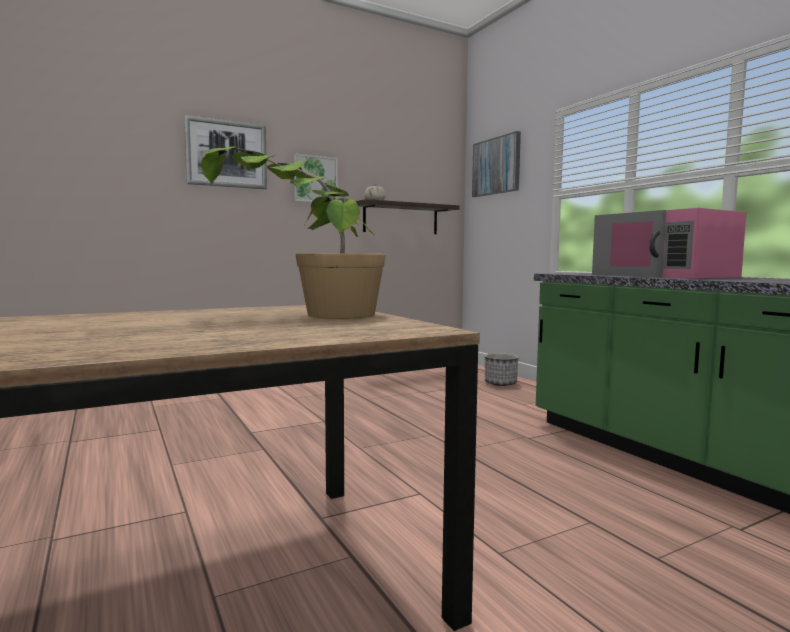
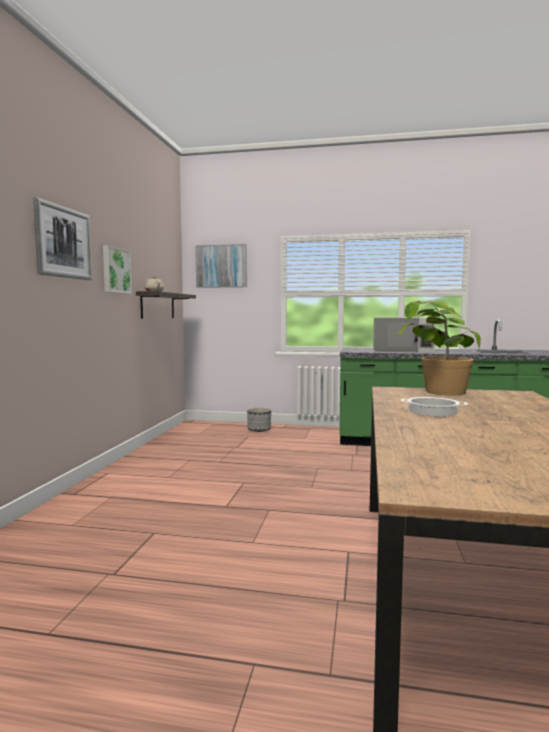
camera: 50 degrees left, 0 degrees up
(136, 319) = (432, 412): none -> cooking pot
(664, 276) = (402, 350): pink microwave -> white microwave

